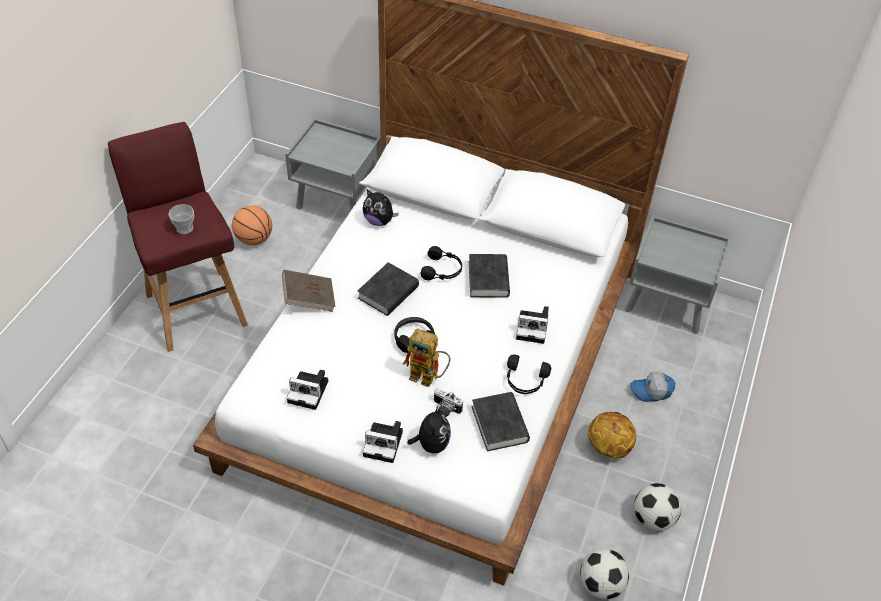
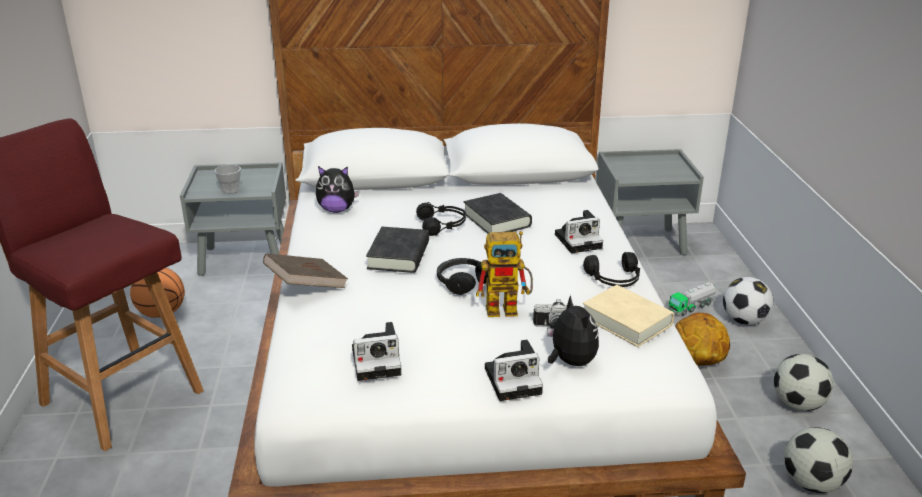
camera: 25 degrees left, 20 degrees down
(184, 228) = (109, 240): cup -> cup (230, 190)
(499, 424) = (626, 321): black book -> beige book
(651, 391) = (691, 307): cap -> toy truck
(683, 423) = (744, 320): none -> football

